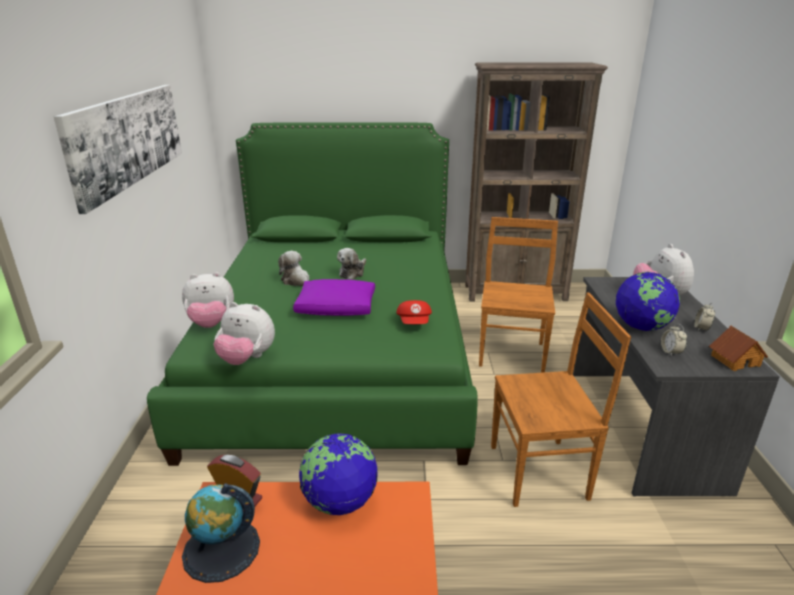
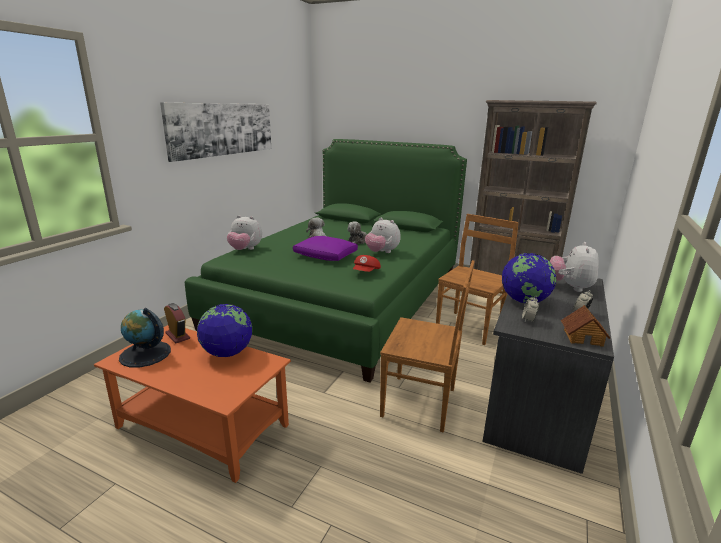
camera: 25 degrees right, 5 degrees down
(247, 359) = (243, 269): plush toy -> plush toy (382, 252)

